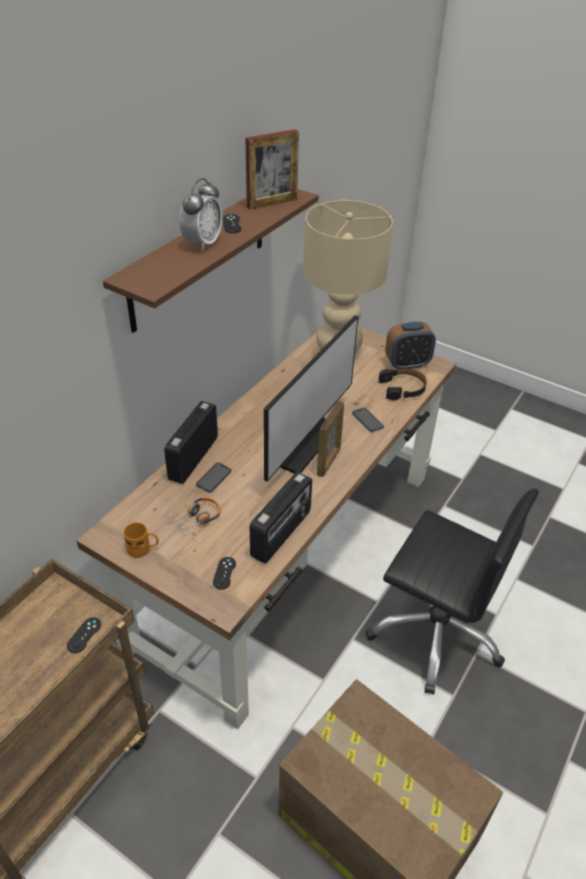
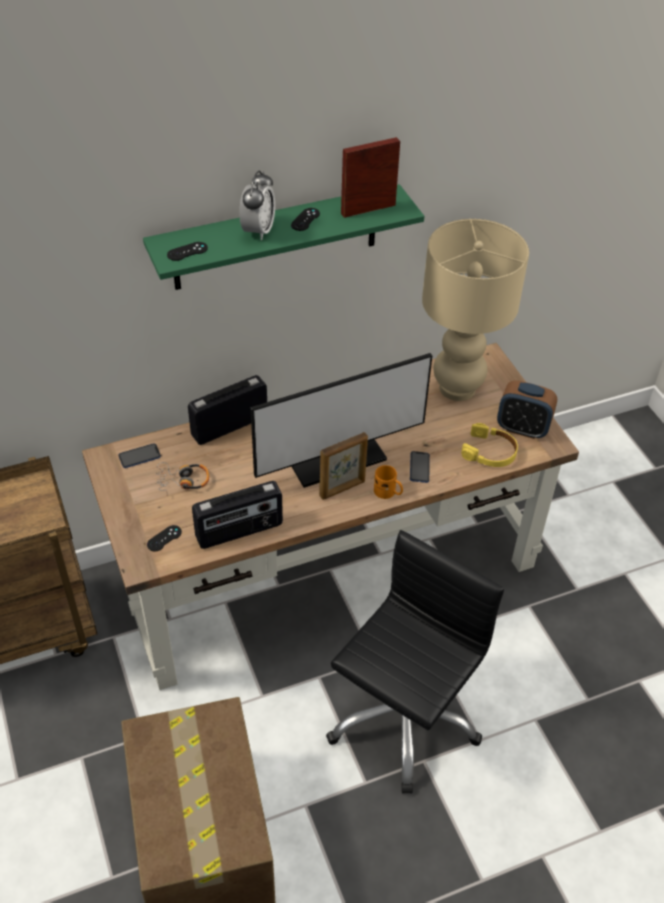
camera: 35 degrees right, 5 degrees up
(84, 635) = (28, 528): black game controller -> black game controller (187, 251)
(143, 549) = (122, 484): orange mug -> orange mug (388, 492)
(199, 256) = (276, 238): brown shelf -> green shelf
(202, 243) = (258, 231): alarm clock -> alarm clock turned 45 degrees counterclockwise
(214, 478) = (230, 453): phone -> phone (139, 456)
(272, 203) = (368, 209): picture frame -> picture frame turned 150 degrees clockwise
(403, 388) = (490, 452): black headphones -> yellow headphones
(435, 632) = (402, 718): black office chair -> black office chair turned 120 degrees counterclockwise

